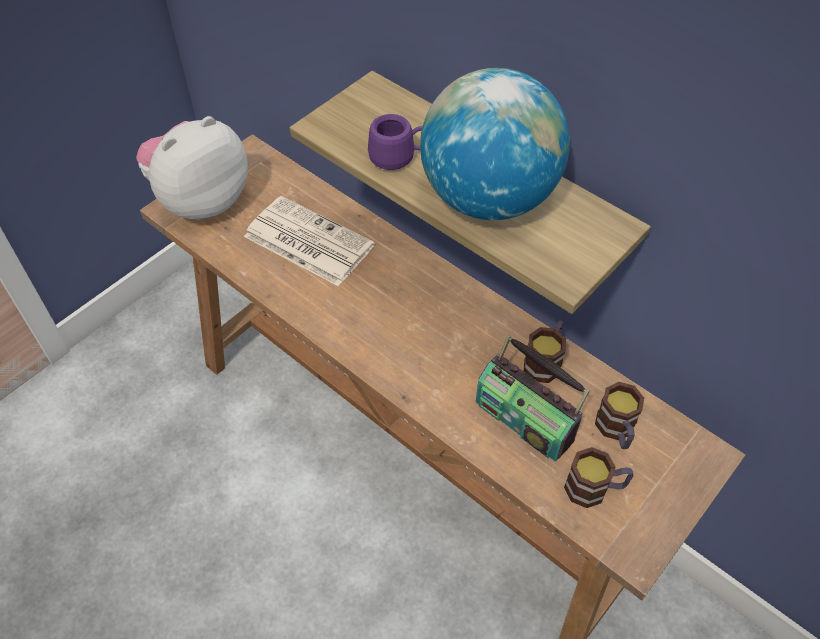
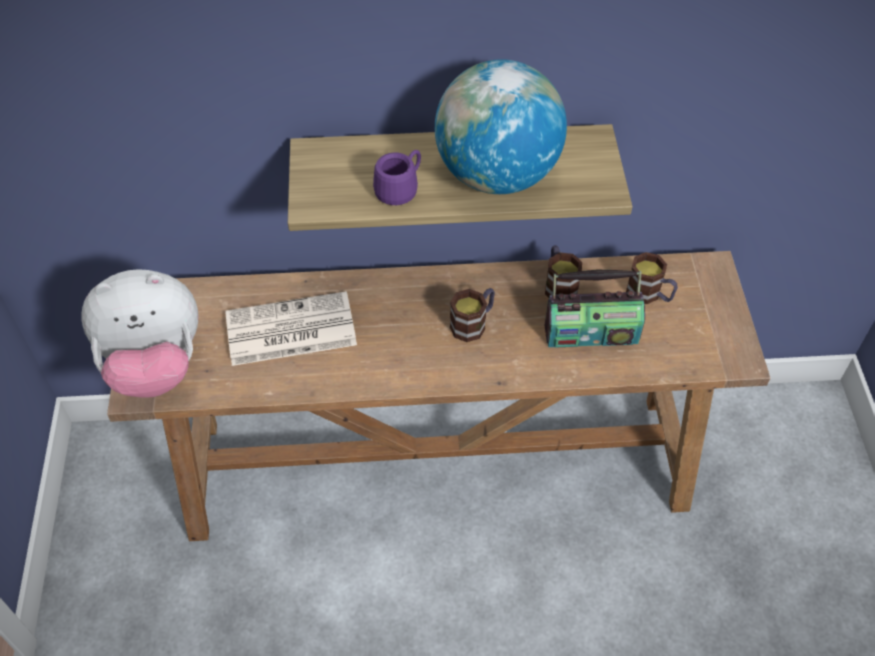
camera: 45 degrees left, 0 degrees up
(201, 200) = (155, 365): plush toy -> plush toy turned 105 degrees counterclockwise
(594, 488) = (678, 340): mug -> mug (473, 323)

